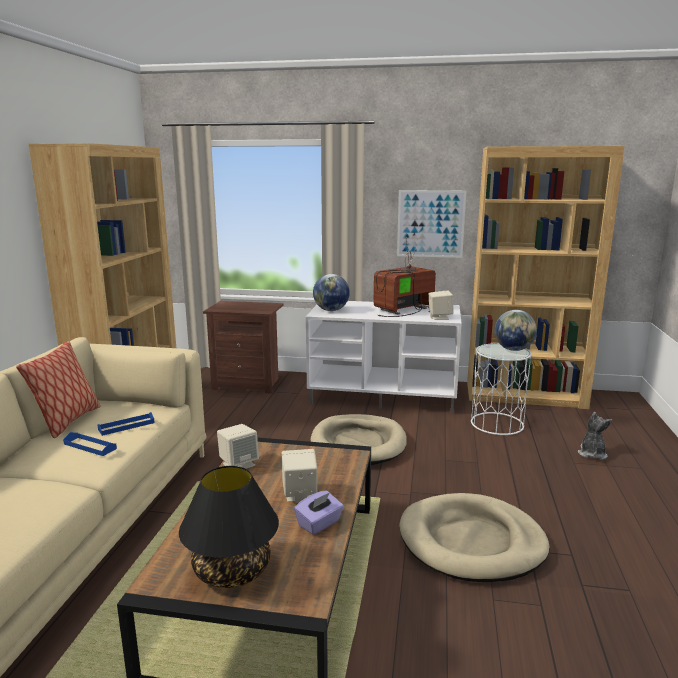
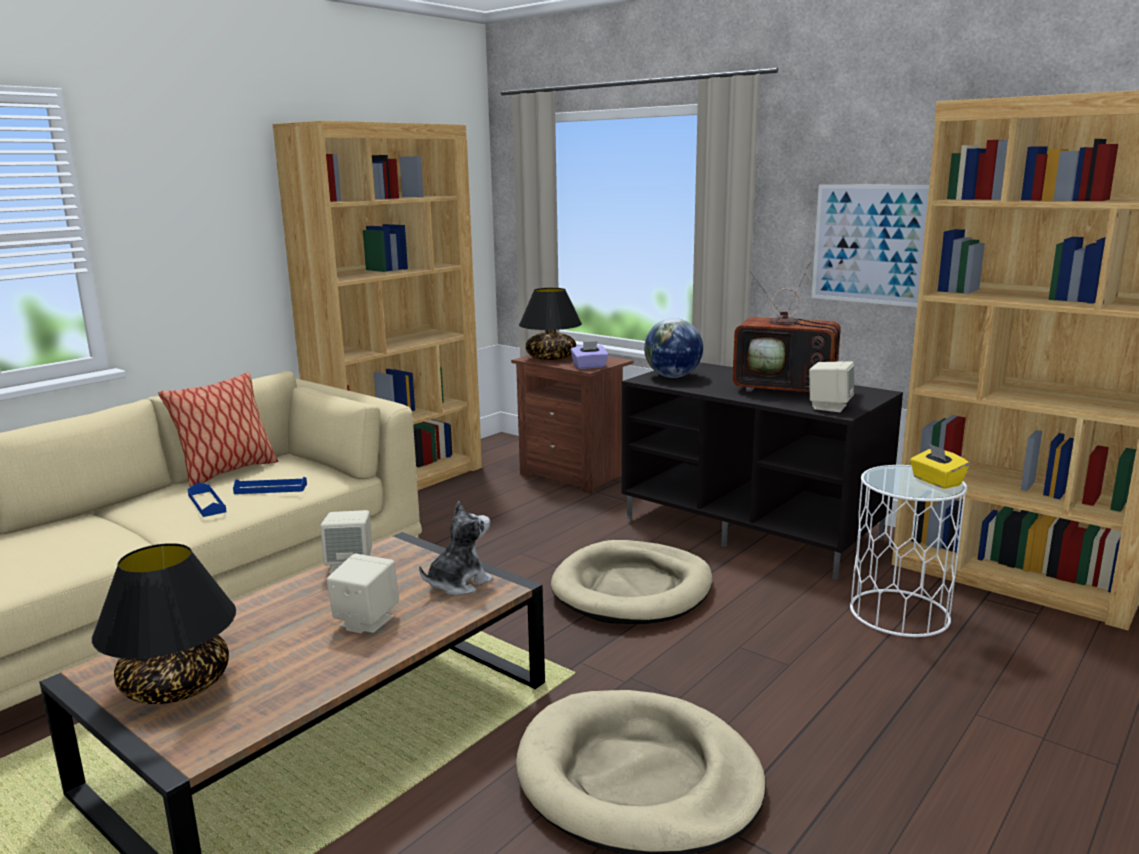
camera: 30 degrees right, 0 degrees up
(228, 307) = (550, 358): none -> black table lamp
(319, 524) = (337, 664): purple tissue box -> purple tissue box (589, 367)
(384, 395) = (753, 528): white tv stand -> black tv stand
(404, 310) = (788, 389): television -> television turned 150 degrees counterclockwise
(513, 349) = (936, 481): globe -> yellow tissue box
(592, 454) = (1034, 709): plush toy -> plush toy (458, 583)

